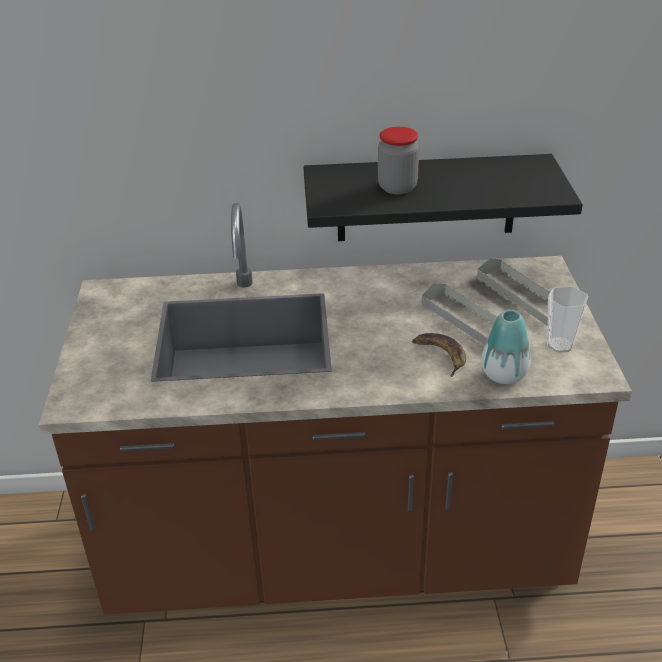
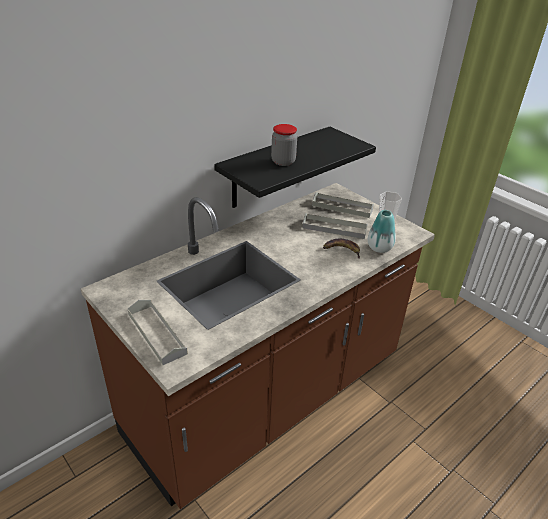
camera: 40 degrees left, 0 degrees up
(96, 361) = (156, 333): none -> grey tray

